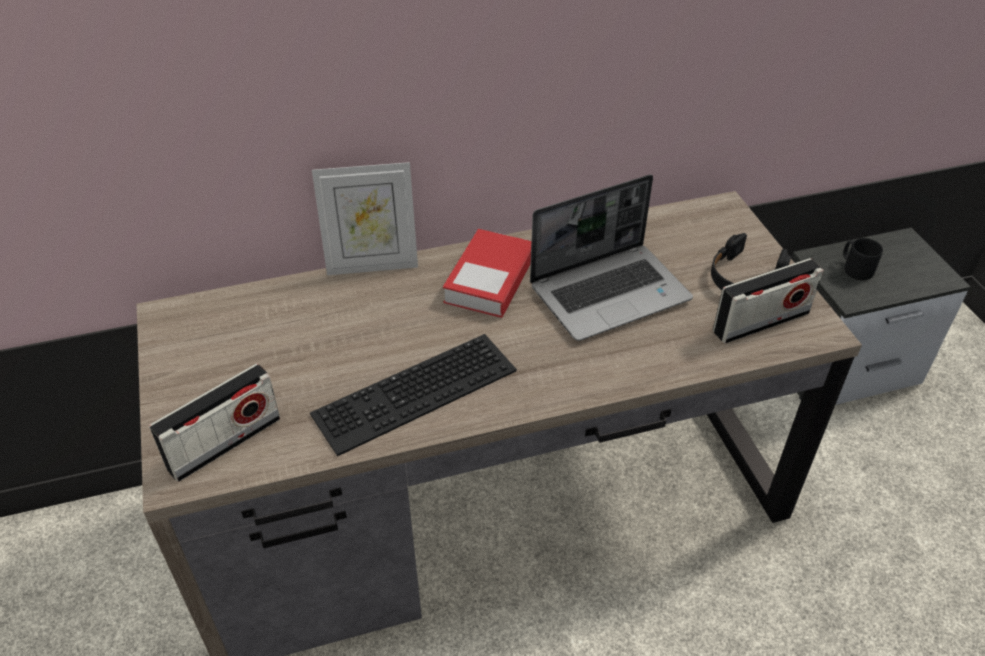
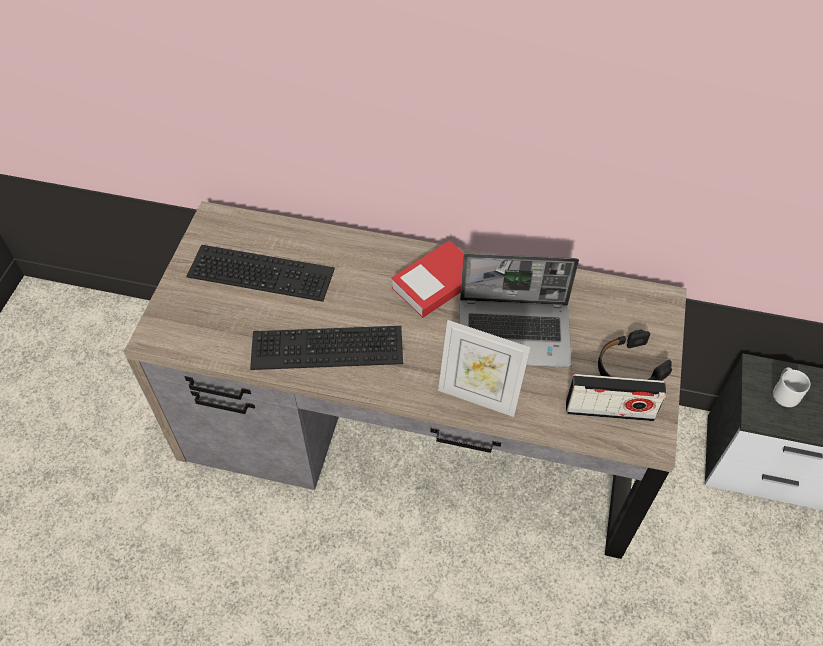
camera: 30 degrees right, 10 degrees up
(224, 443) = (192, 328): radio -> none
(274, 345) = (263, 271): none -> keyboard
(372, 265) = (364, 236): picture frame -> picture frame (478, 396)
(855, 269) = (784, 393): black mug -> white mug

